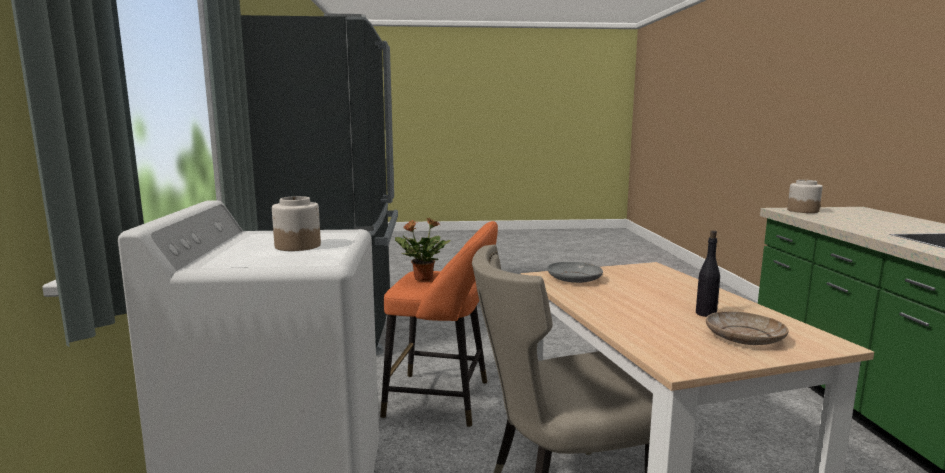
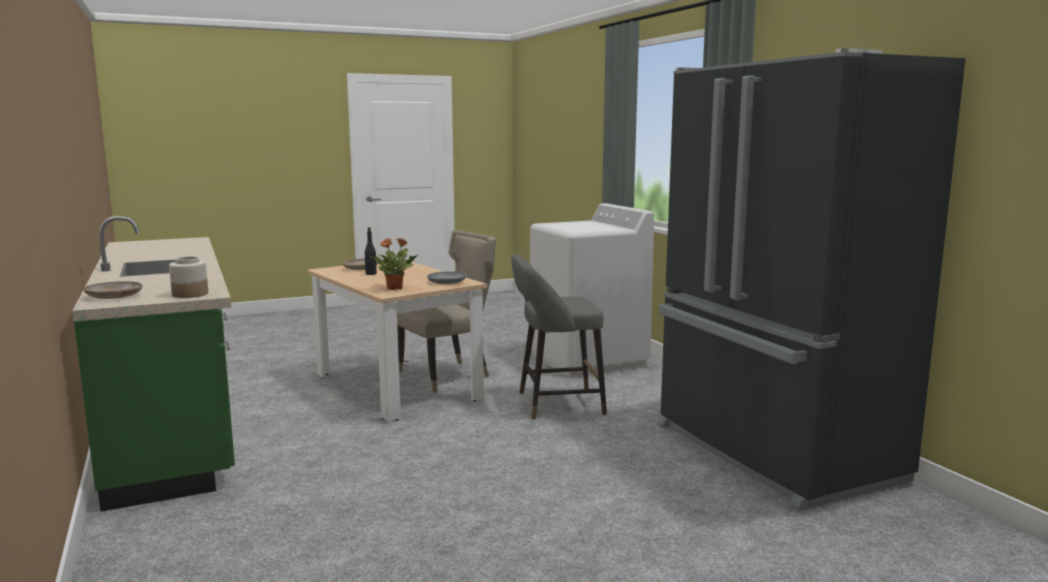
camera: 160 degrees right, 0 degrees up
(297, 246) = (576, 226): jar -> none
(422, 279) = (571, 299): potted plant -> potted plant (395, 288)
(444, 399) = (555, 404): orange stool -> grey stool
(869, 213) = (114, 296): none -> beige plate

